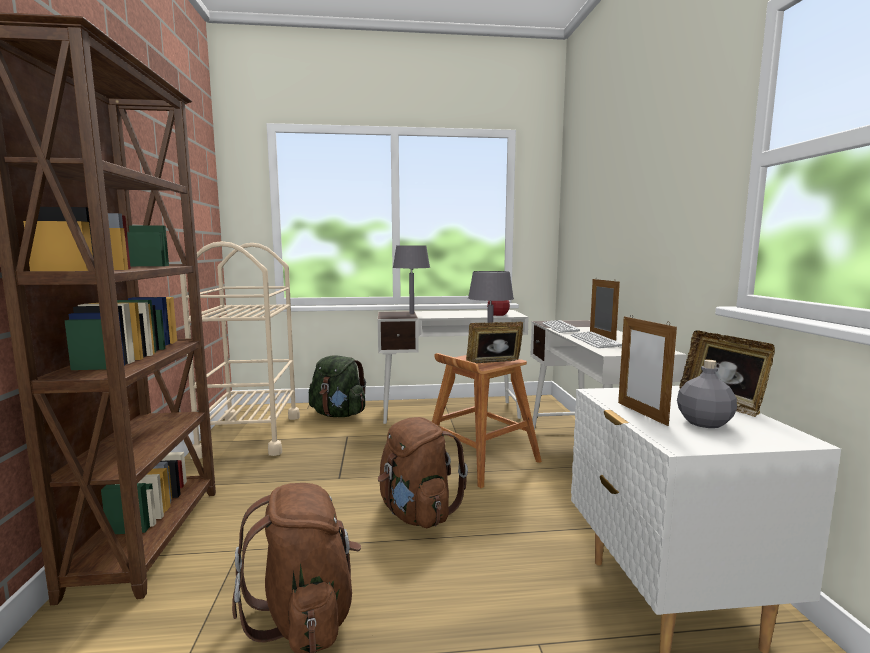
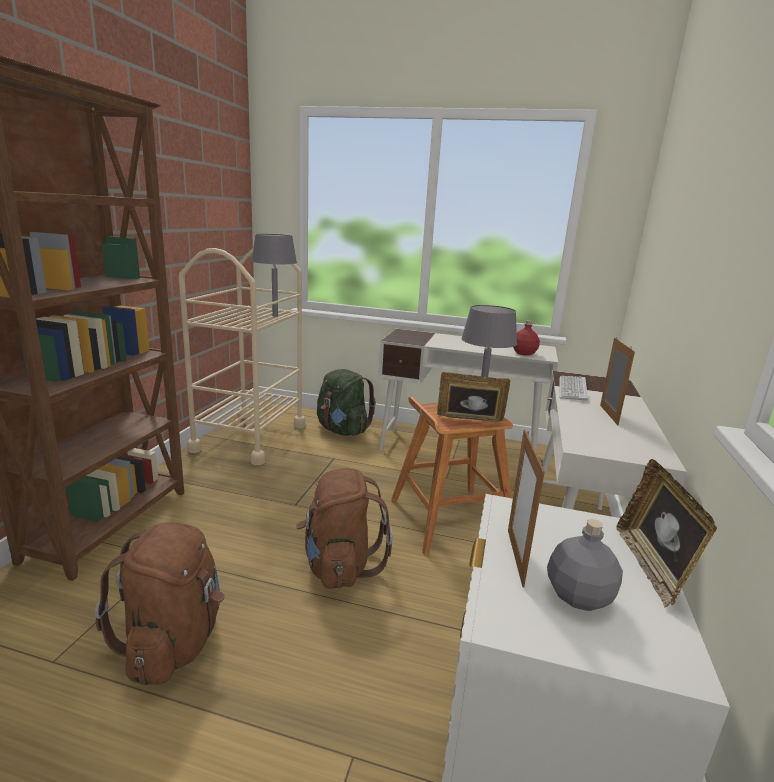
camera: 20 degrees right, 10 degrees up
(411, 313) = (427, 336): grey table lamp -> grey table lamp (275, 316)
(594, 341) = (586, 422): keyboard -> none

